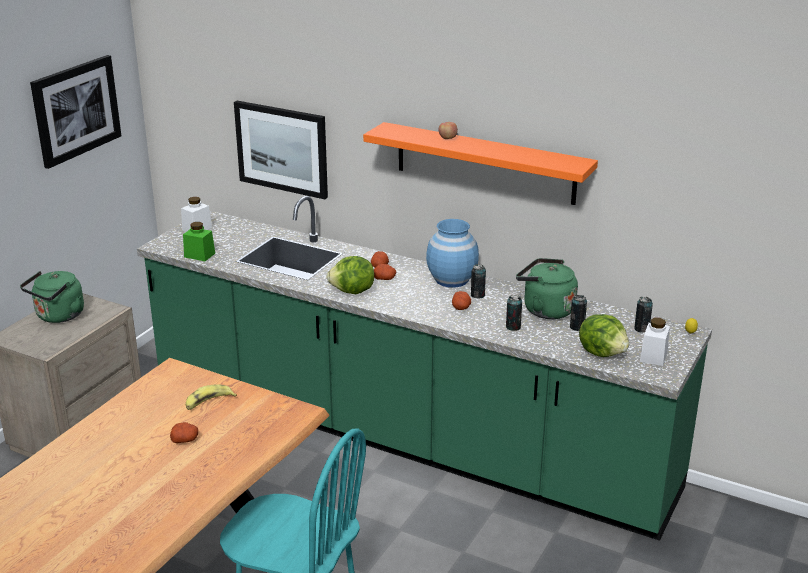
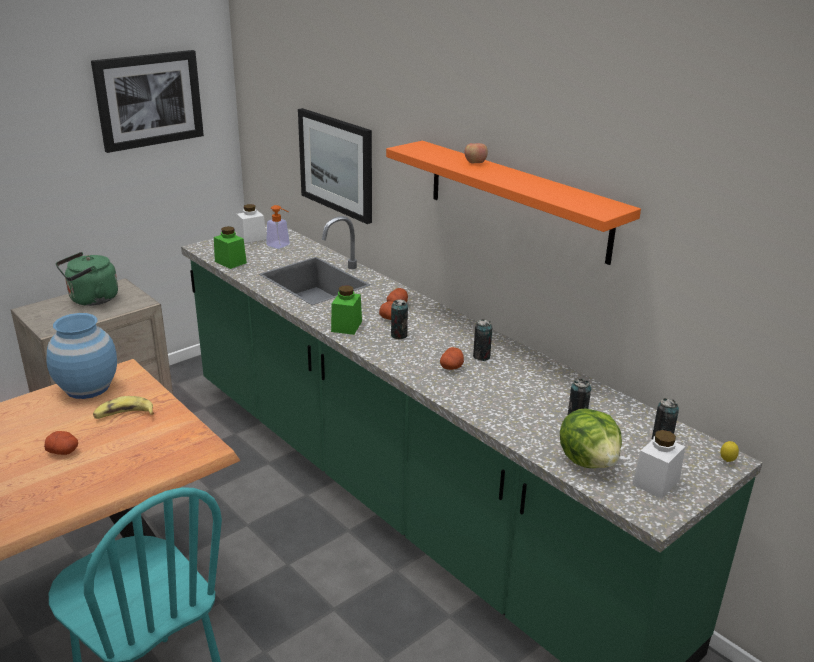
camera: 20 degrees right, 0 degrees up
(232, 232) = (281, 246): none -> soap dispenser
(352, 292) = (346, 326): lettuce -> green jar
(451, 279) = (464, 333): blue vase -> blue vase (87, 387)
(513, 327) = (496, 403): can -> can (399, 335)
(545, 310) = (551, 390): green kettle -> none

